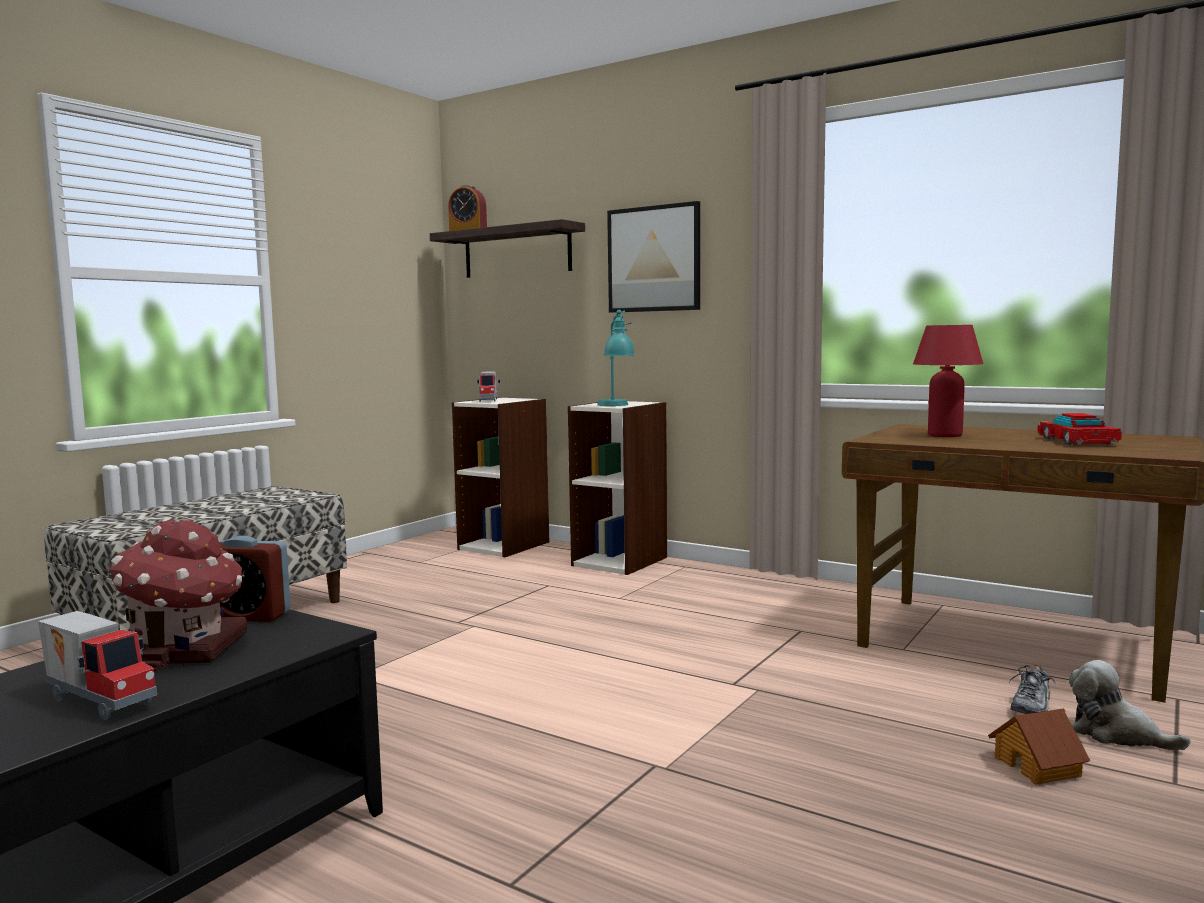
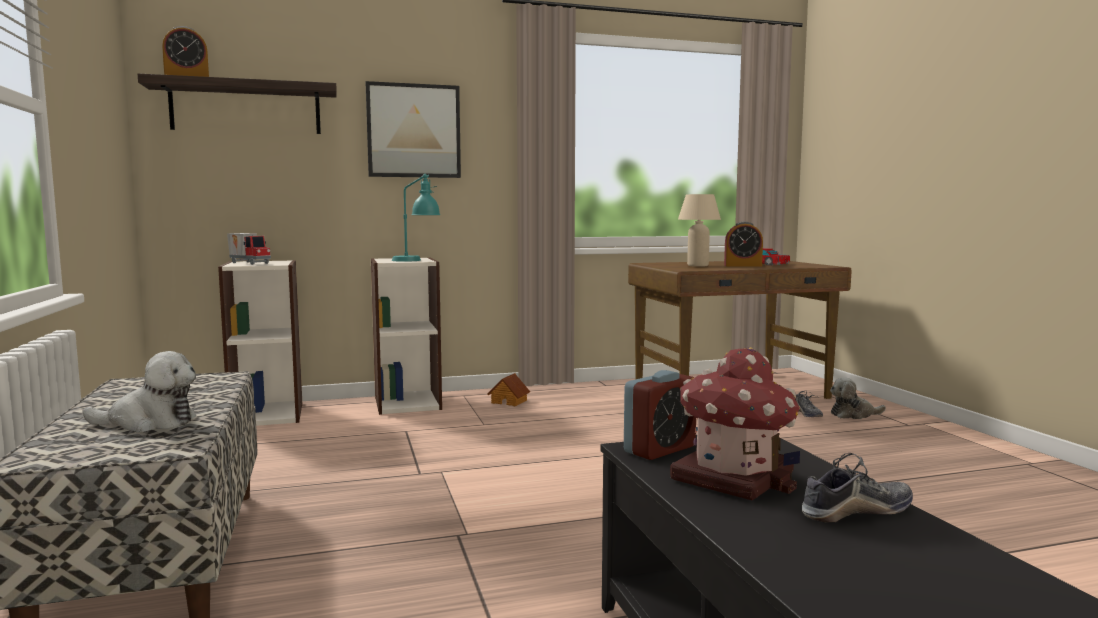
camera: 50 degrees left, 0 degrees up
(103, 700) = (855, 511): toy truck -> shoe
(173, 516) = (149, 422): none -> plush toy
(945, 435) = (698, 265): red table lamp -> beige table lamp
(1015, 441) = (742, 265): none -> alarm clock
(1038, 766) = (870, 435): toy house -> toy house (509, 401)

